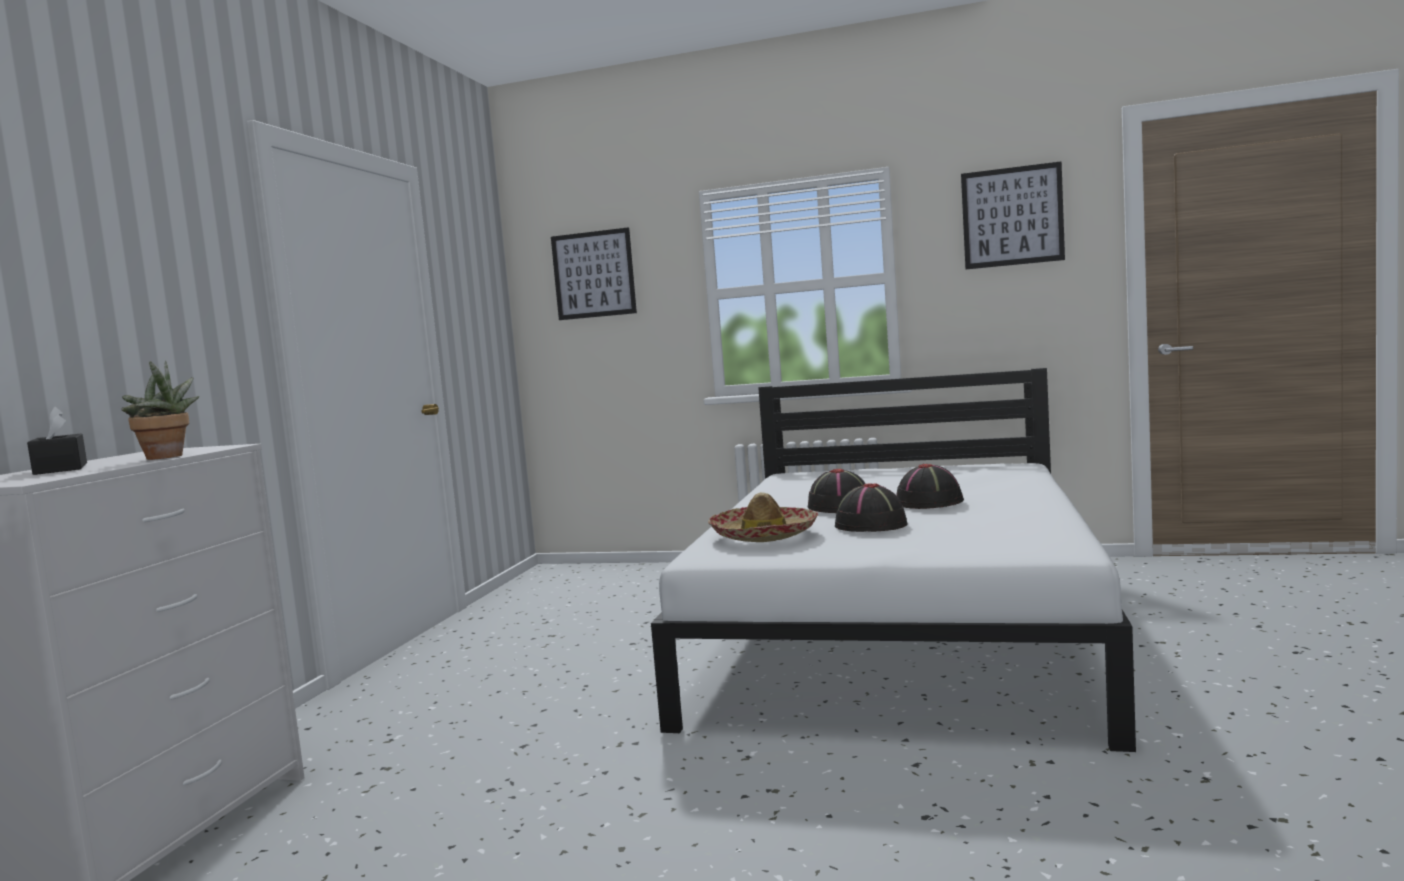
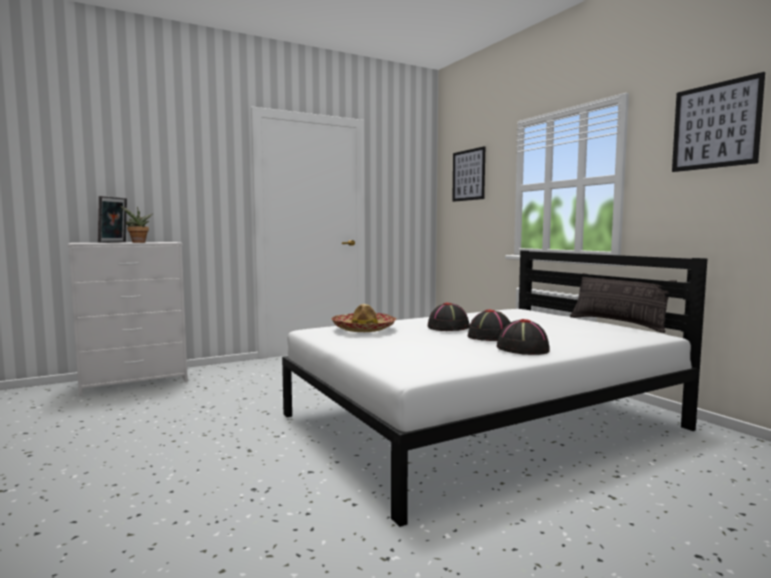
camera: 45 degrees right, 0 degrees up
(61, 469) = (114, 242): black tissue box -> picture frame
(870, 525) = (415, 338): black hat -> black hat (522, 349)
(943, 464) = (617, 324): none -> pillow

